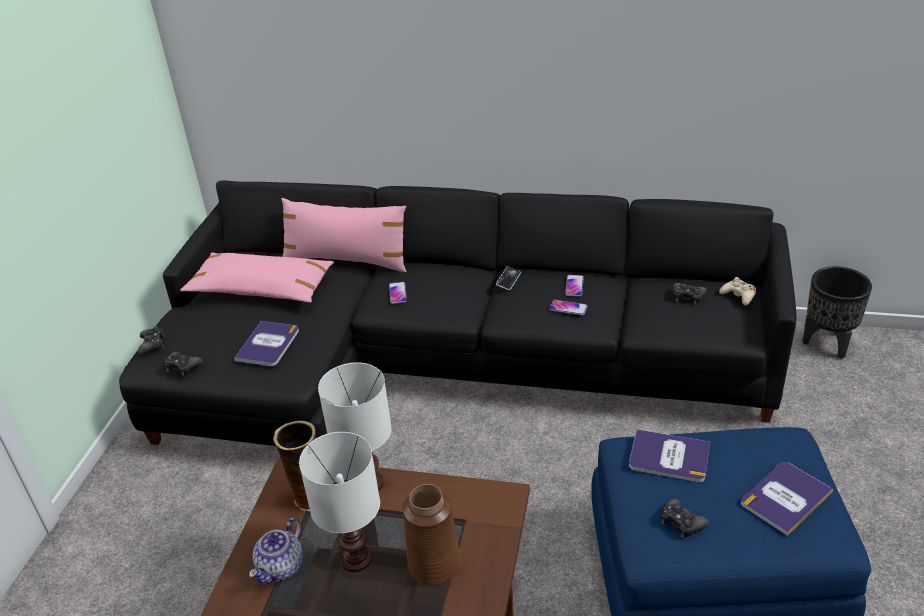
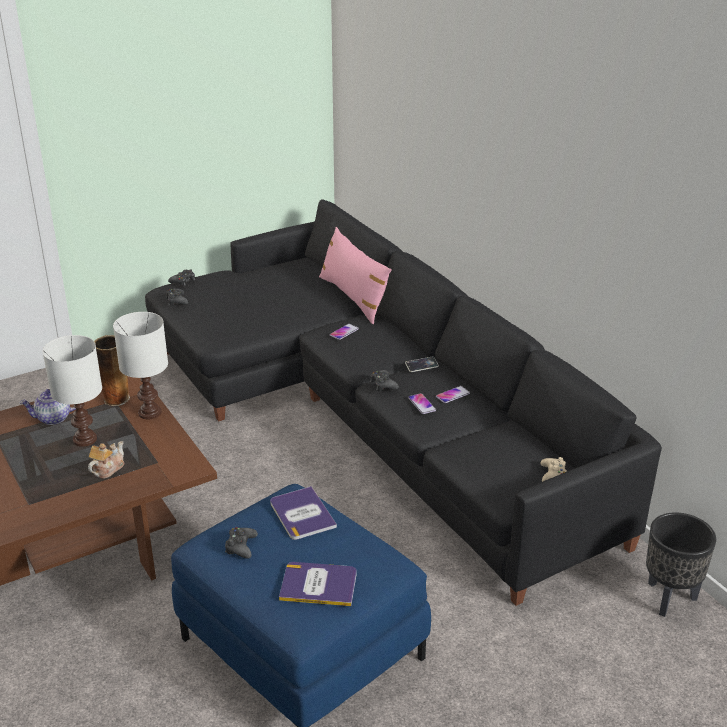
camera: 45 degrees right, 5 degrees down
(261, 289) = (279, 285): pink pillow -> none
(268, 344) = (230, 315): book -> none
(434, 565) = (107, 469): brown vase -> teapot
(687, 296) = (514, 450): black game controller -> black game controller (383, 384)

